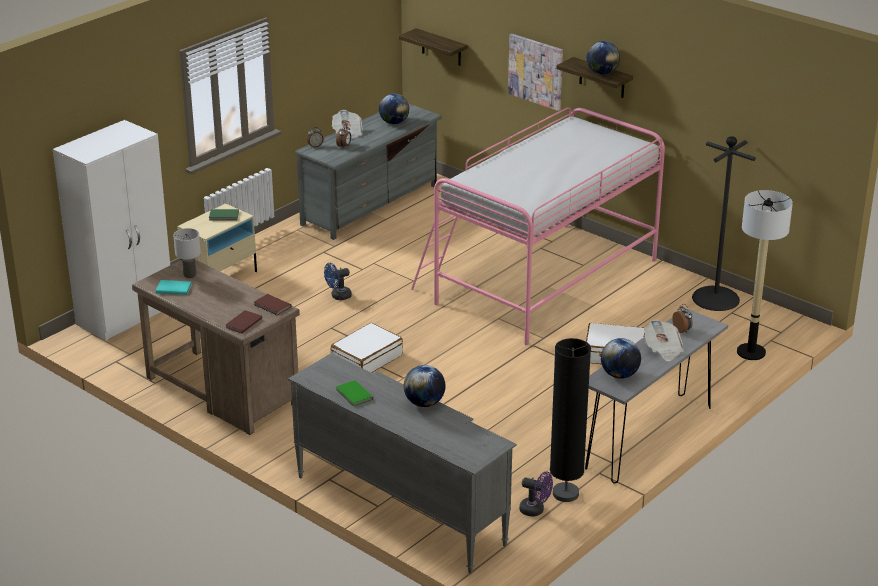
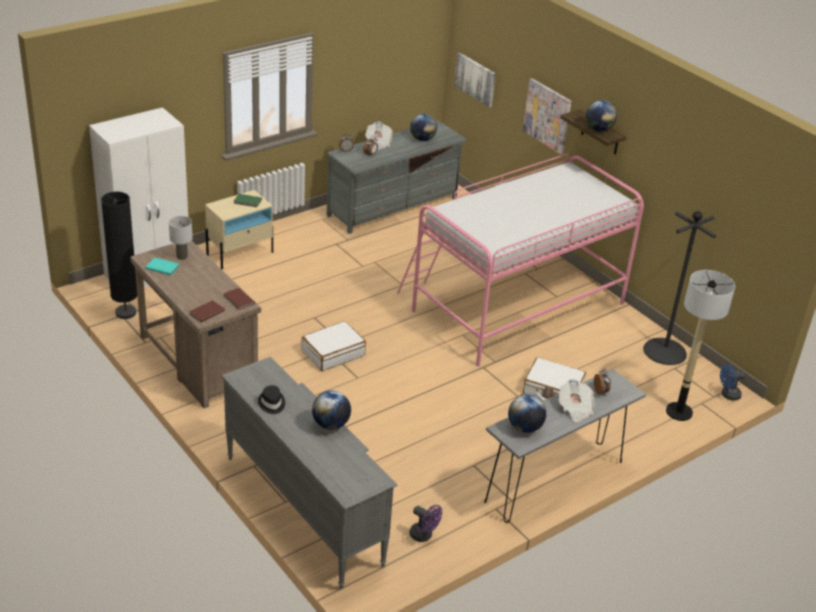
camera: 10 degrees right, 5 degrees up
(338, 296) = (332, 288): blue fan -> blue fan (728, 395)
(354, 395) = (271, 403): green book -> black hat
(441, 47) = (476, 79): shelf -> picture
(565, 494) = (457, 524): black floor lamp -> black floor lamp (125, 313)

